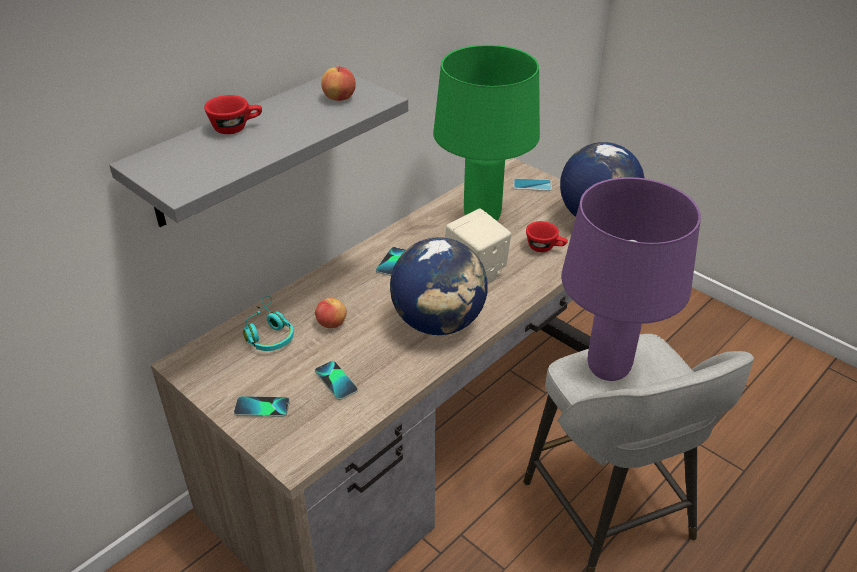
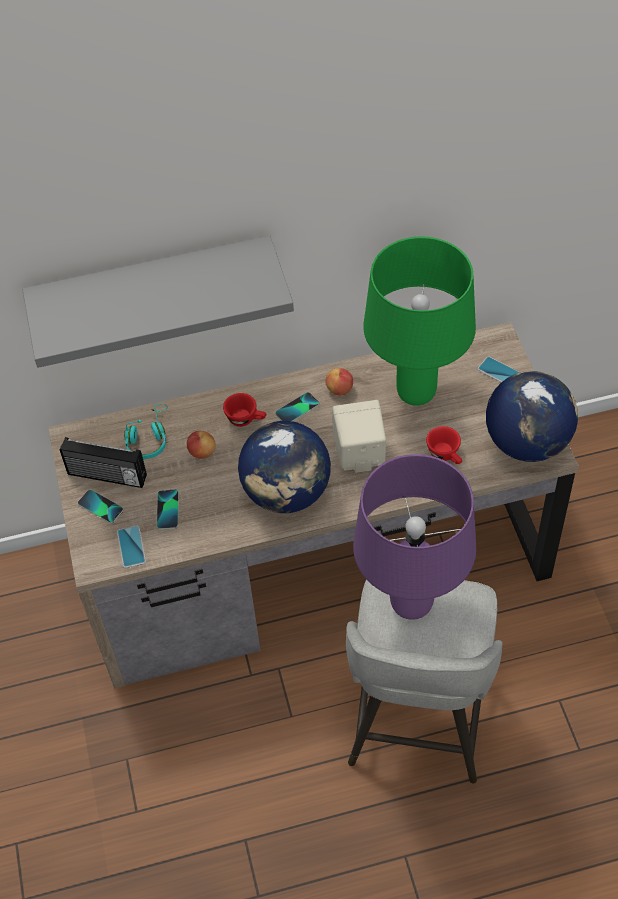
camera: 35 degrees right, 15 degrees up
(236, 127) = (134, 283): red cup -> red cup (246, 419)
(248, 380) = (107, 476): none -> radio
(323, 427) = (131, 547): none -> phone
(340, 98) = (238, 278): apple -> apple (339, 389)

